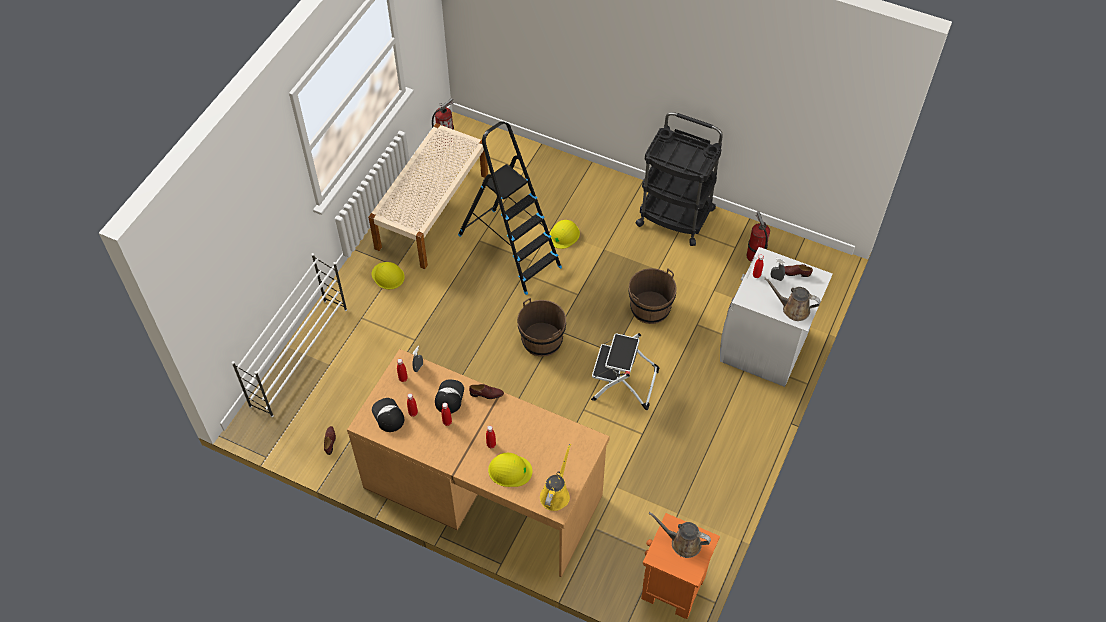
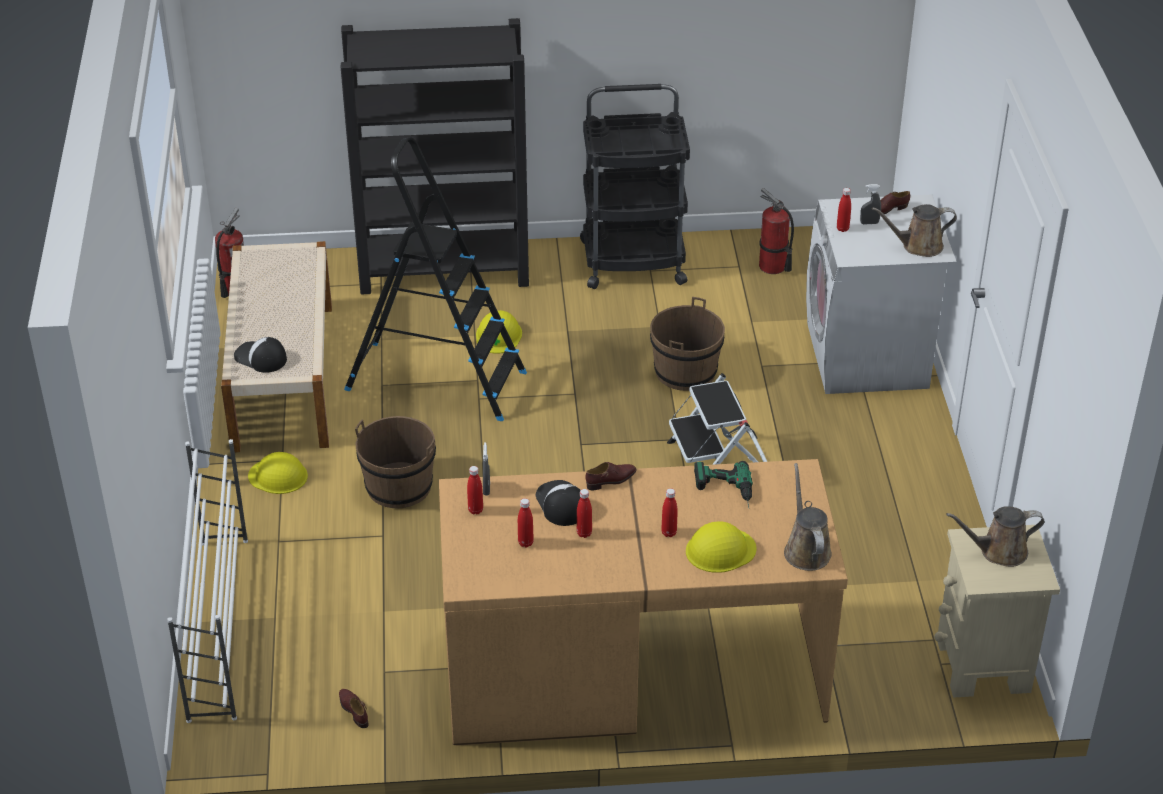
camera: 30 degrees left, 15 degrees down
(388, 415) = (491, 560): cap -> cap (260, 358)
(541, 432) = (724, 491): none -> power drill
(542, 340) = (568, 463): brown bucket -> brown bucket (399, 486)
(556, 494) = (806, 549): yellow watering can -> brown watering can
(566, 174) = (444, 267): none -> black bookcase
(672, 587) = (981, 666): orange nightstand -> beige nightstand

